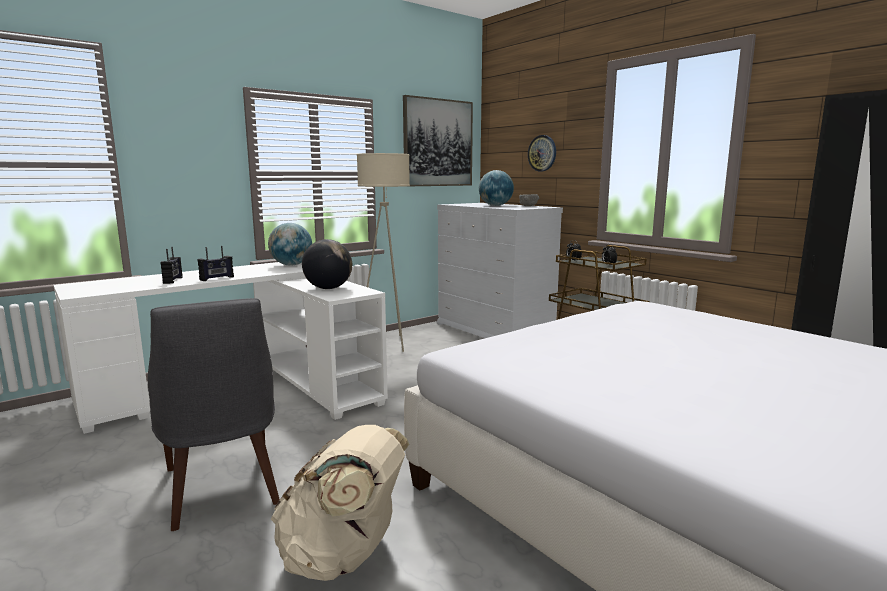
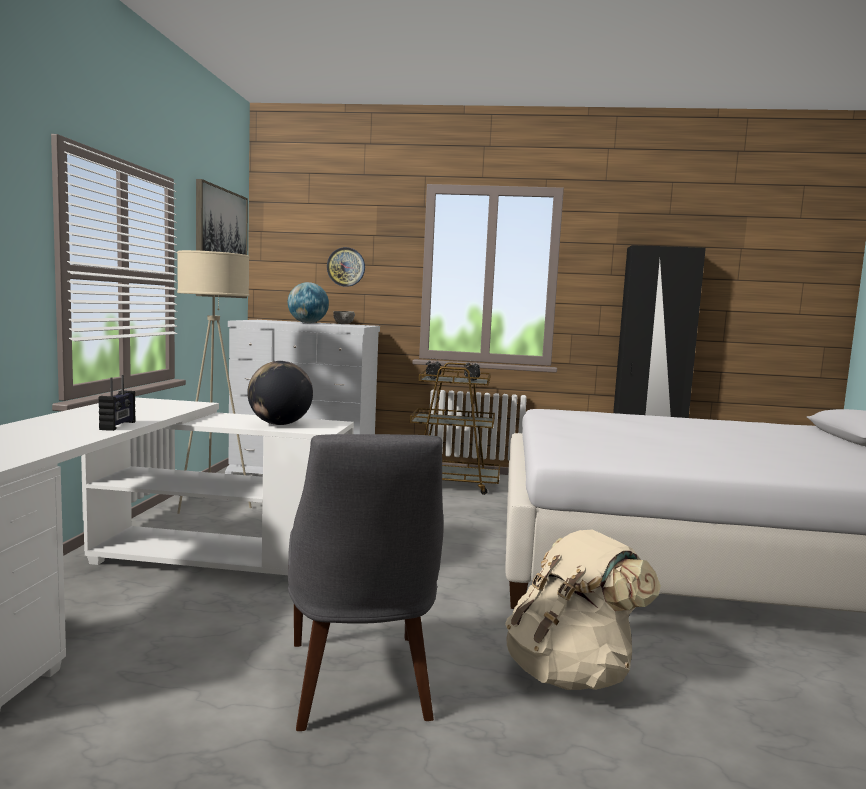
camera: 45 degrees left, 5 degrees down
(173, 280) = (57, 434): radio -> none
(222, 489) = (359, 684): grey chair -> grey chair turned 60 degrees clockwise
(291, 265) = (148, 403): globe -> none

